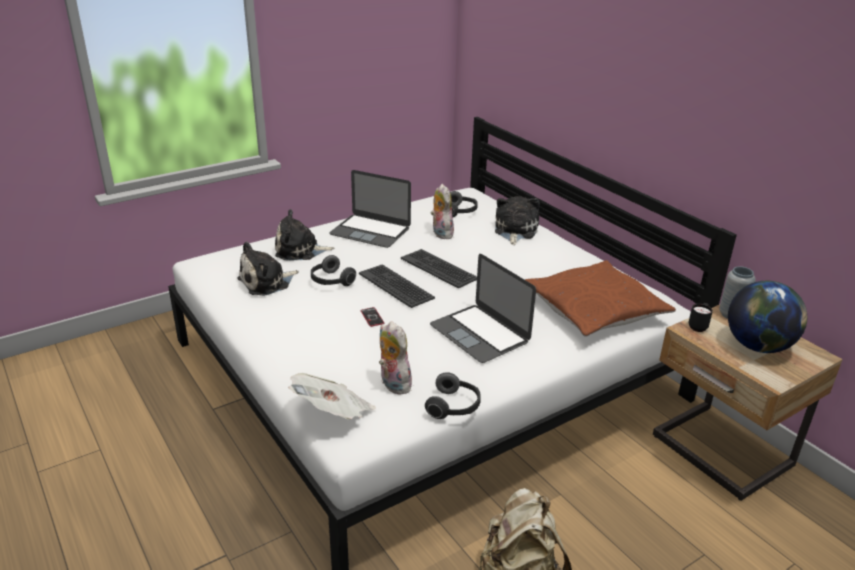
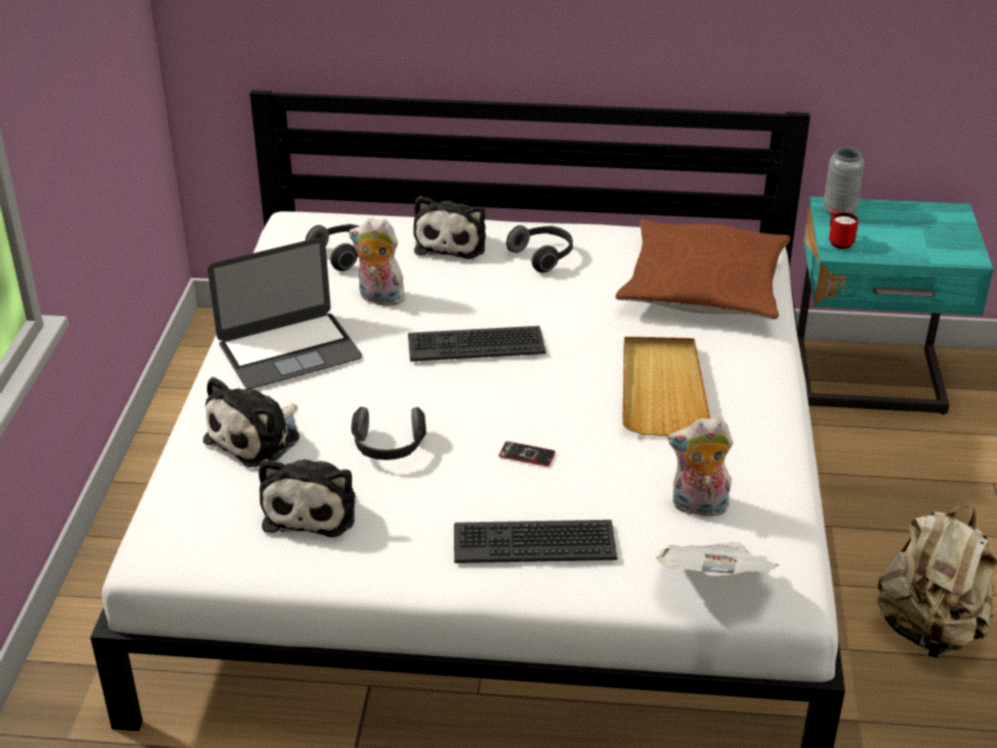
camera: 50 degrees left, 5 degrees up
(396, 286) = (474, 398): keyboard -> keyboard (534, 542)
(454, 407) = (791, 482): headphones -> headphones (543, 257)
(479, 333) = (662, 389): laptop -> beige tray
(514, 231) = (452, 242): plush toy -> plush toy turned 135 degrees counterclockwise
(698, 326) = (839, 242): black mug -> red mug
(719, 453) = (870, 382): beige nightstand -> turquoise nightstand
(758, 346) = (907, 231): globe -> none

